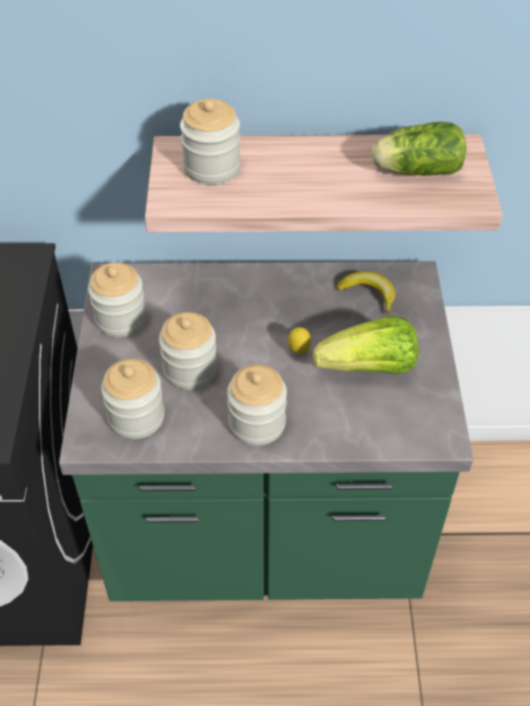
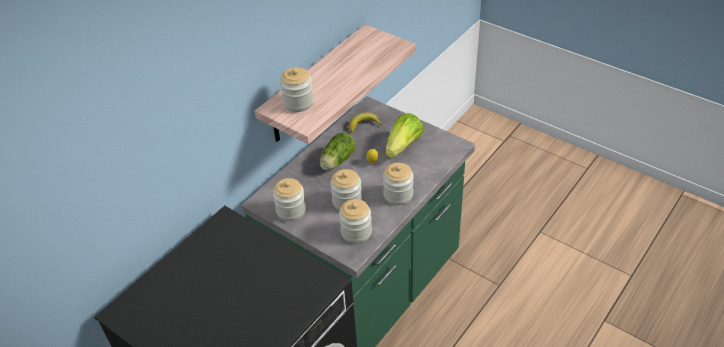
camera: 50 degrees left, 5 degrees down
(414, 170) = (366, 51): lettuce -> lettuce (336, 161)

